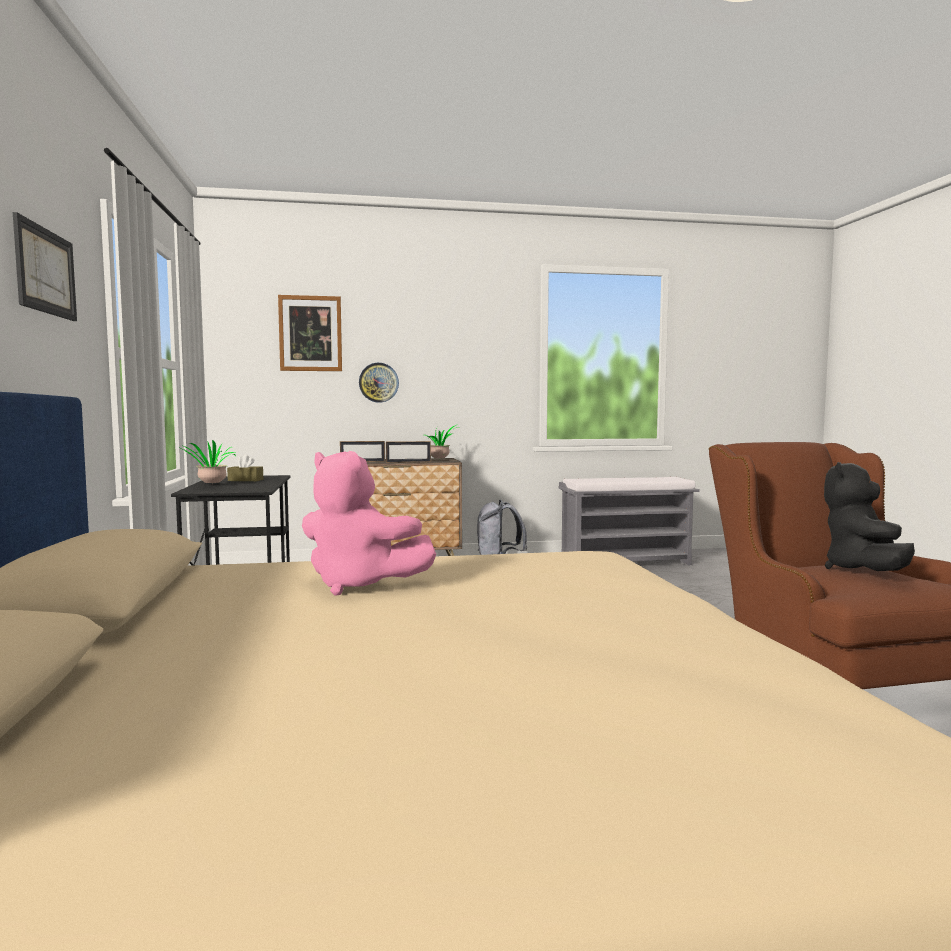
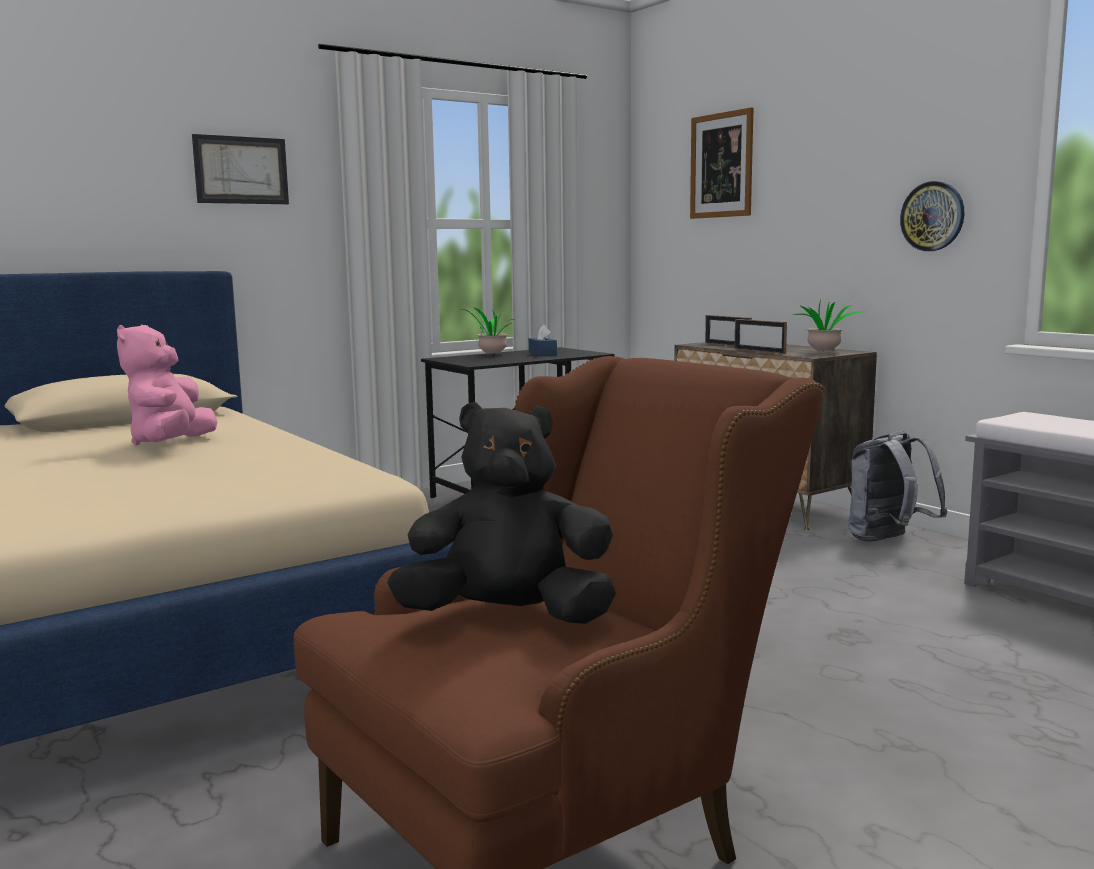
camera: 65 degrees right, 5 degrees up
(245, 480) = (542, 354): brown tissue box -> blue tissue box
(378, 382) = (790, 230): wall clock -> wall clock (933, 216)

